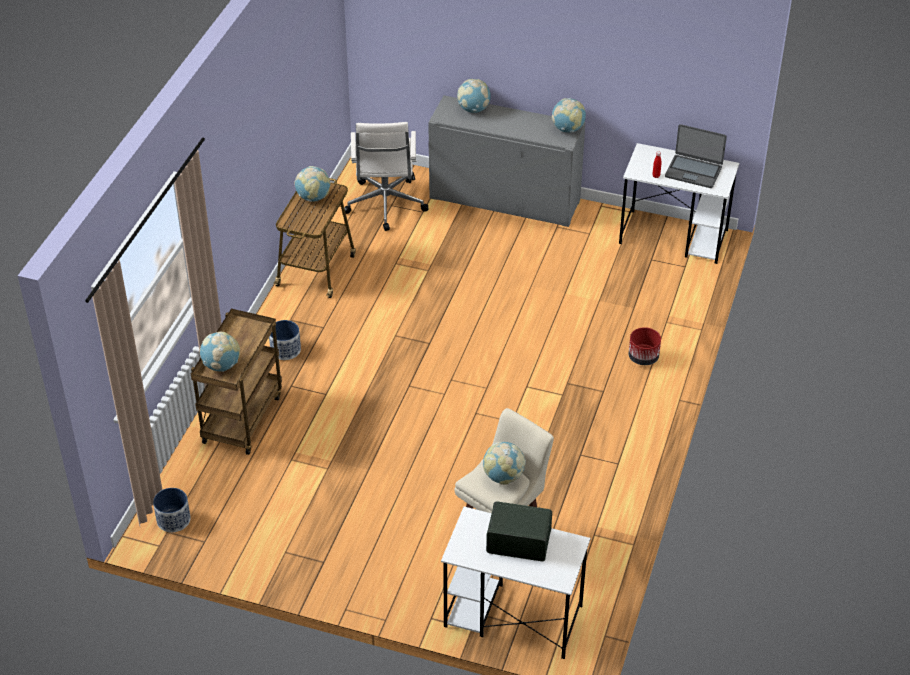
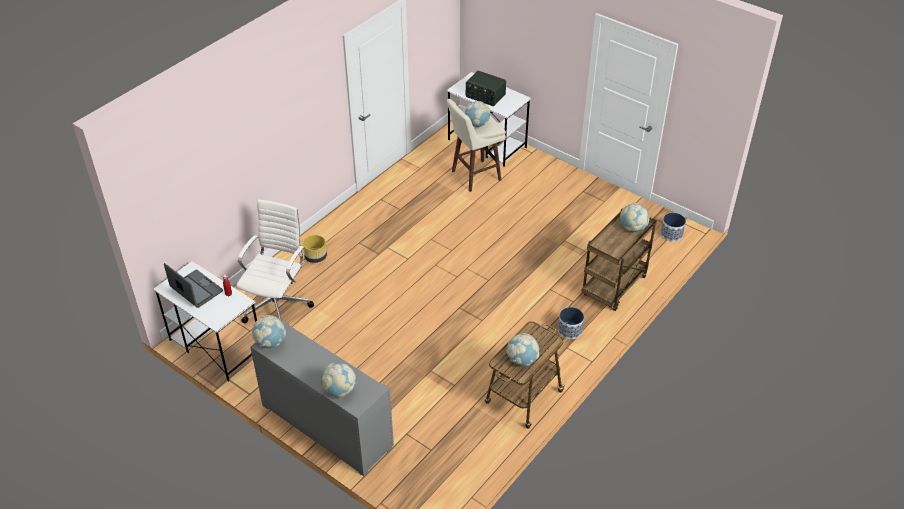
camera: 160 degrees left, 0 degrees up
(385, 205) = (437, 451): white office chair -> white office chair (278, 304)
(643, 357) = (315, 257): red planter -> yellow planter

